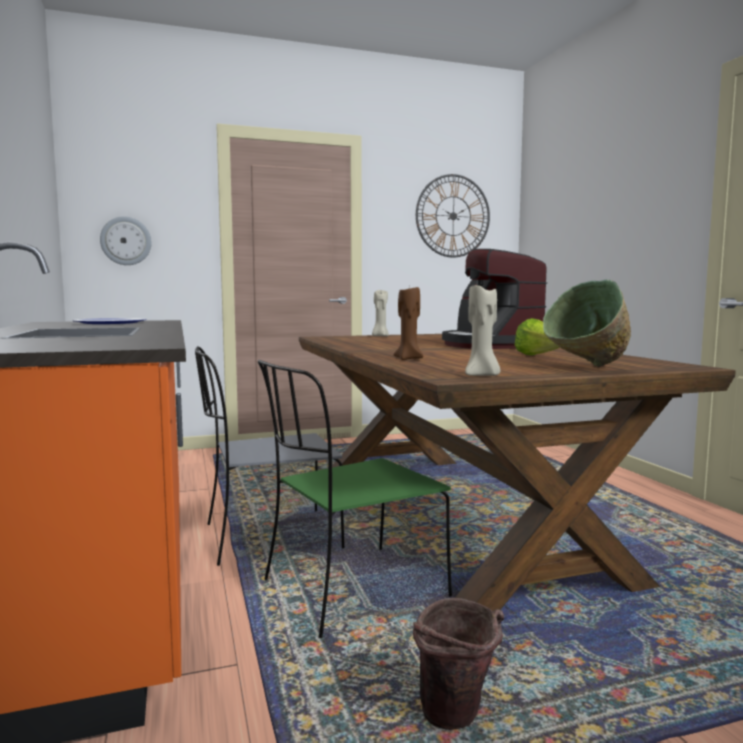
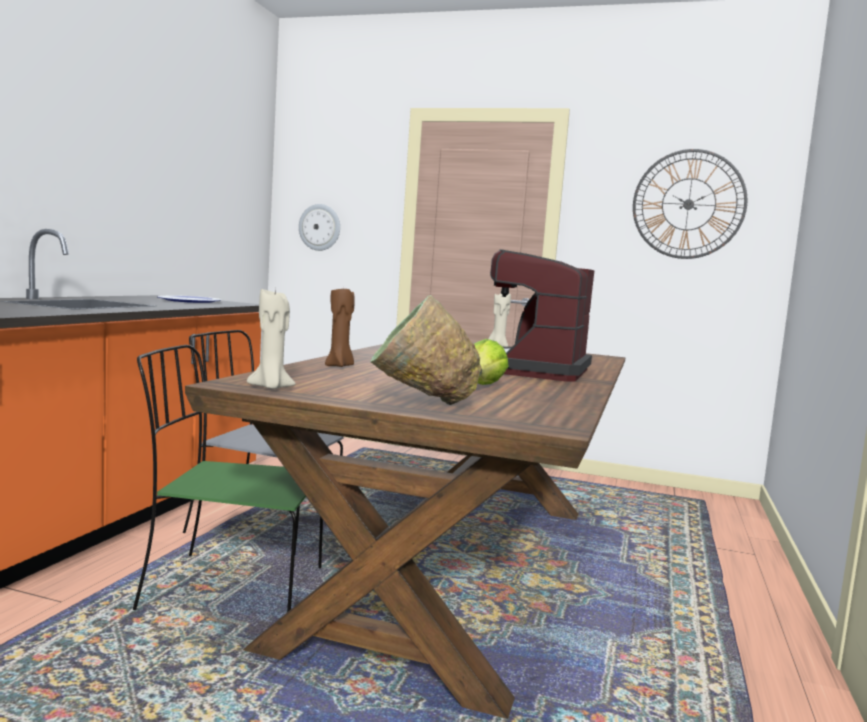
camera: 35 degrees right, 0 degrees up
(457, 720) = (91, 709): brown bucket -> none

